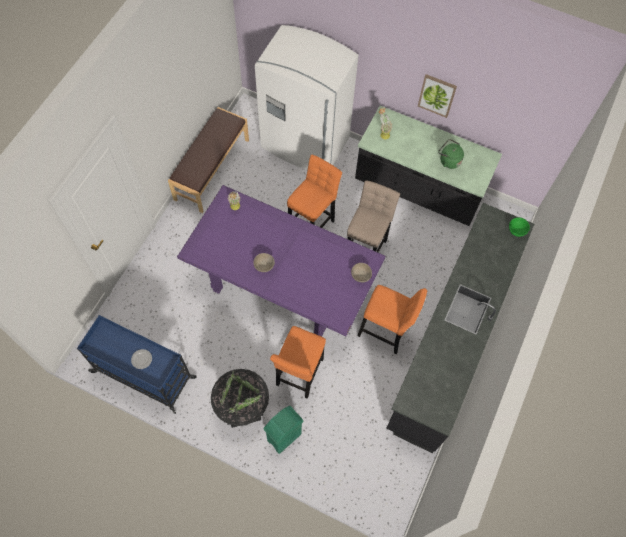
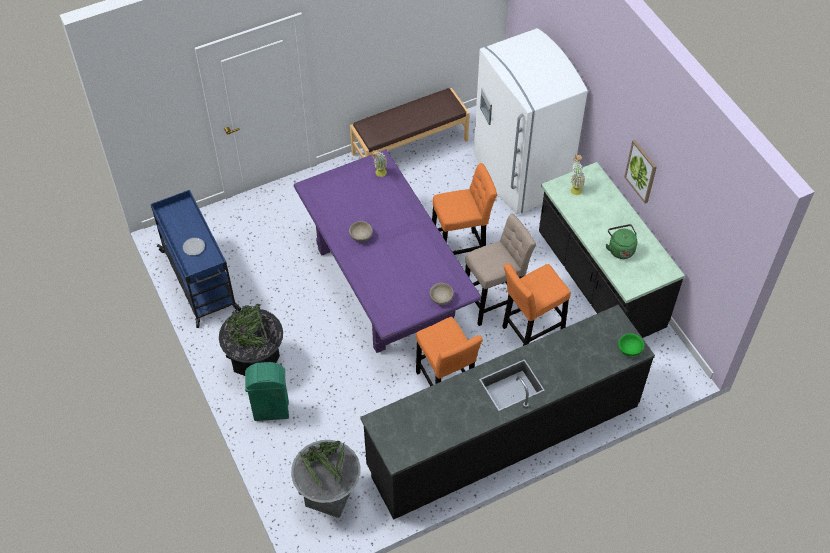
camera: 40 degrees right, 10 degrees down
(299, 375) = (331, 369): orange stool -> orange stool (530, 332)
(377, 470) = (329, 496): none -> grey planter

